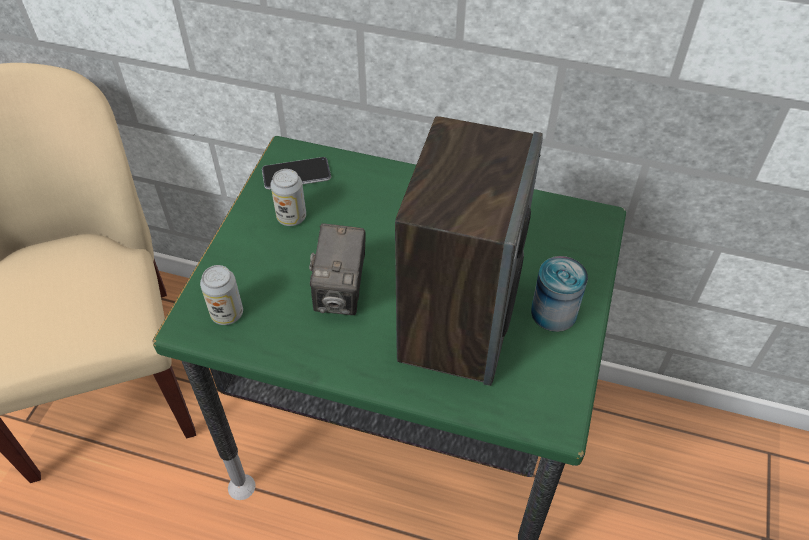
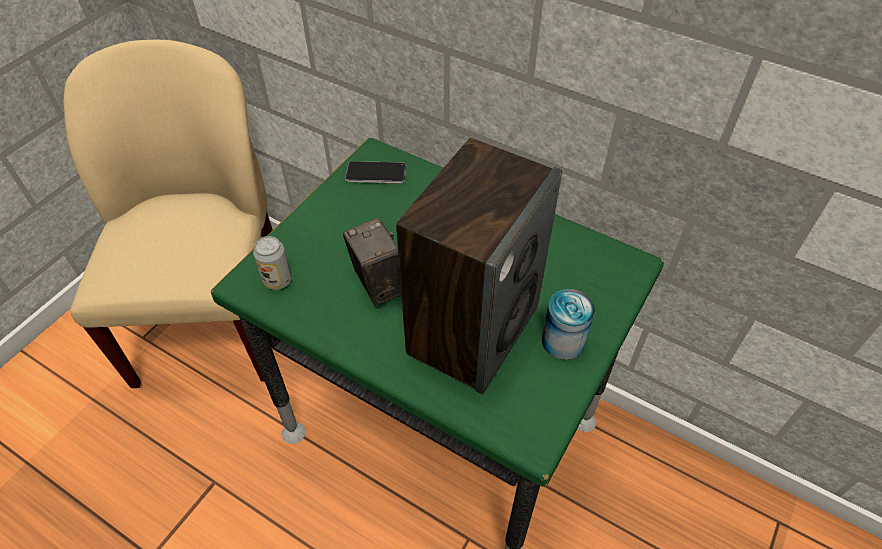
camera: 15 degrees right, 0 degrees up
(291, 217) = (359, 209): can -> none
(341, 292) = (379, 283): camera -> camera turned 135 degrees clockwise

